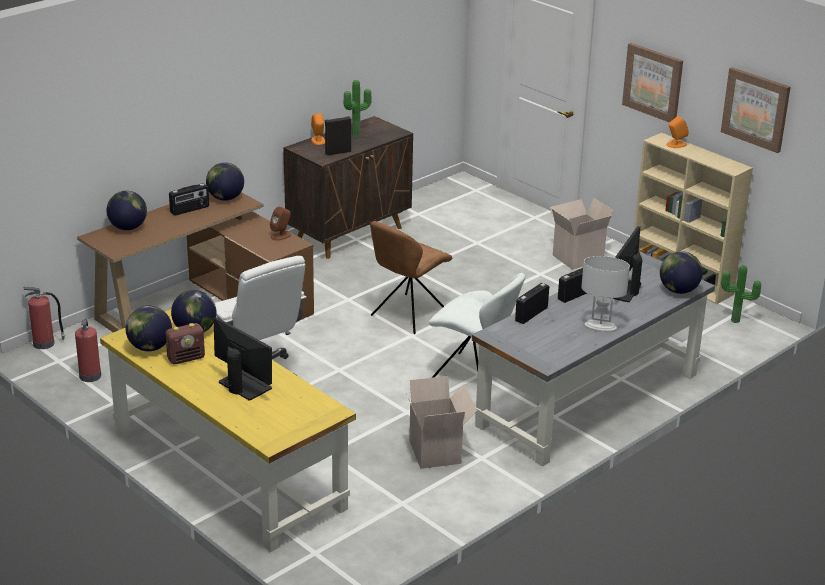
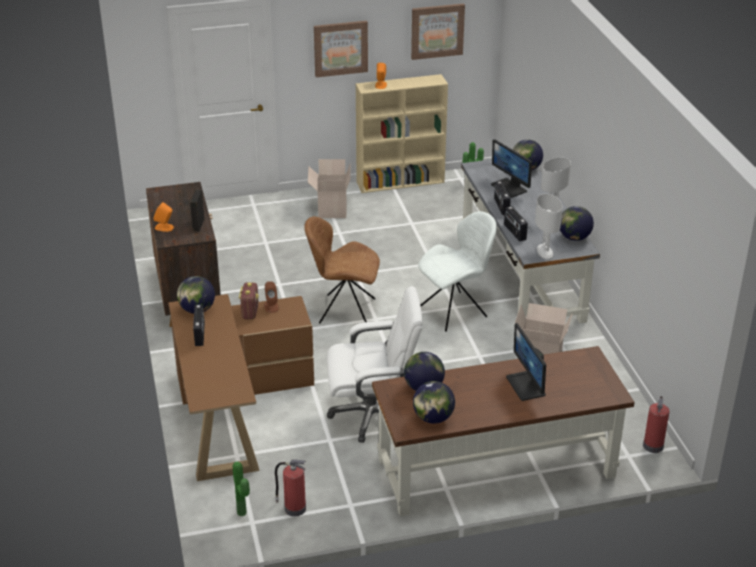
camera: 60 degrees left, 5 degrees up
(45, 343) = (213, 524): fire extinguisher -> fire extinguisher (653, 445)
(128, 227) = (201, 377): globe -> globe (574, 238)
(186, 358) = (465, 403): radio -> radio (250, 312)
(226, 469) = (495, 468): yellow desk -> brown desk
(244, 385) = (526, 386): monitor -> monitor turned 90 degrees counterclockwise
(357, 135) = (176, 207): potted plant -> potted plant (243, 512)
(408, 315) = (344, 310): brown chair -> brown chair turned 120 degrees clockwise
(509, 341) = (544, 252): none -> white table lamp

